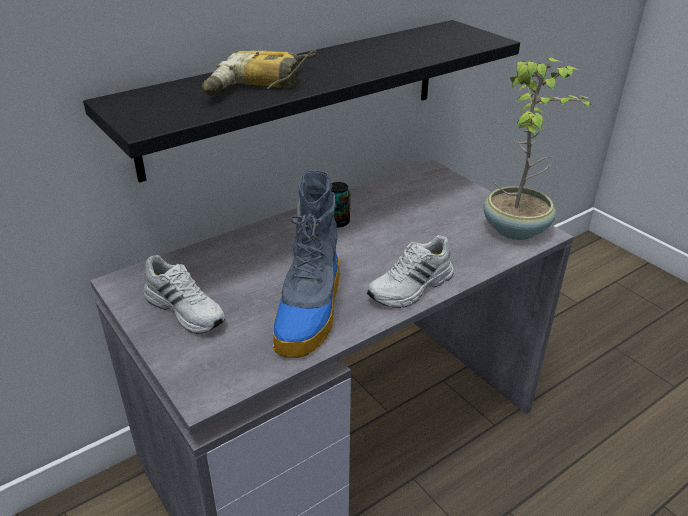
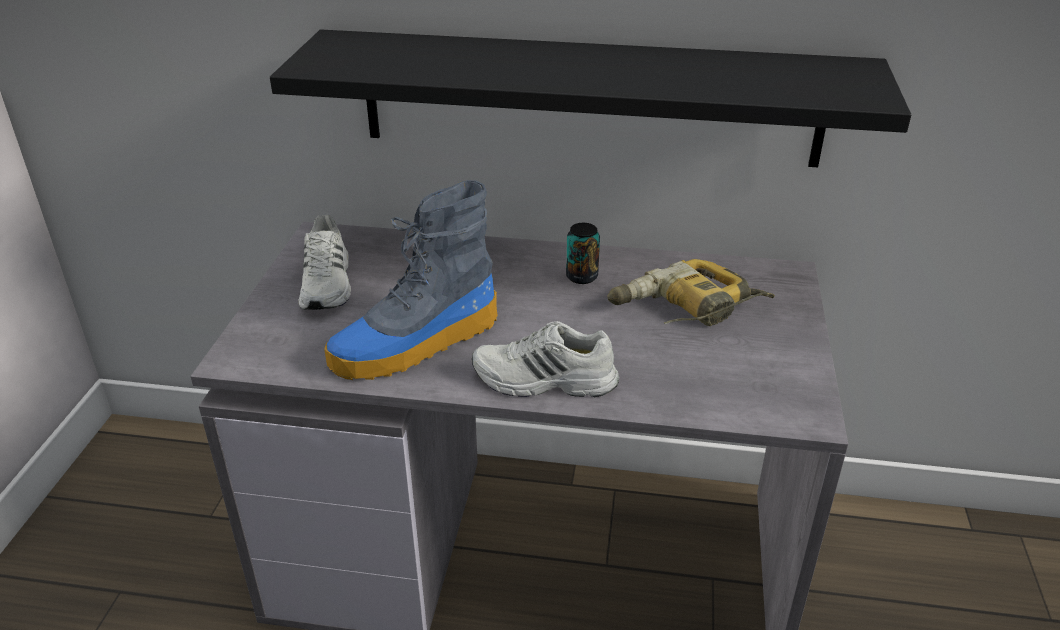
camera: 45 degrees right, 0 degrees up
(261, 85) = (478, 64): power drill -> power drill (686, 309)
(517, 229) = (781, 392): potted plant -> none

